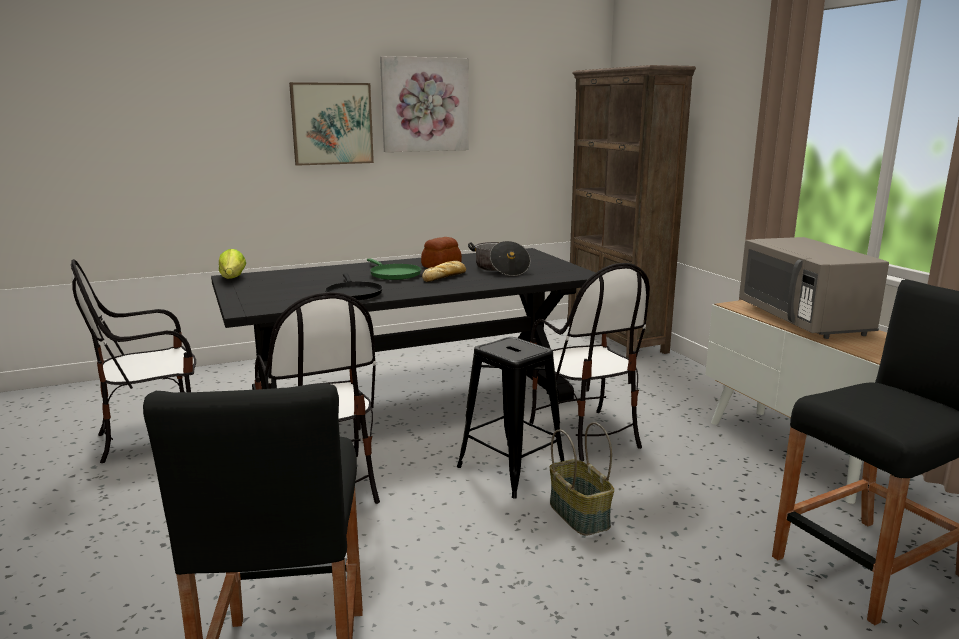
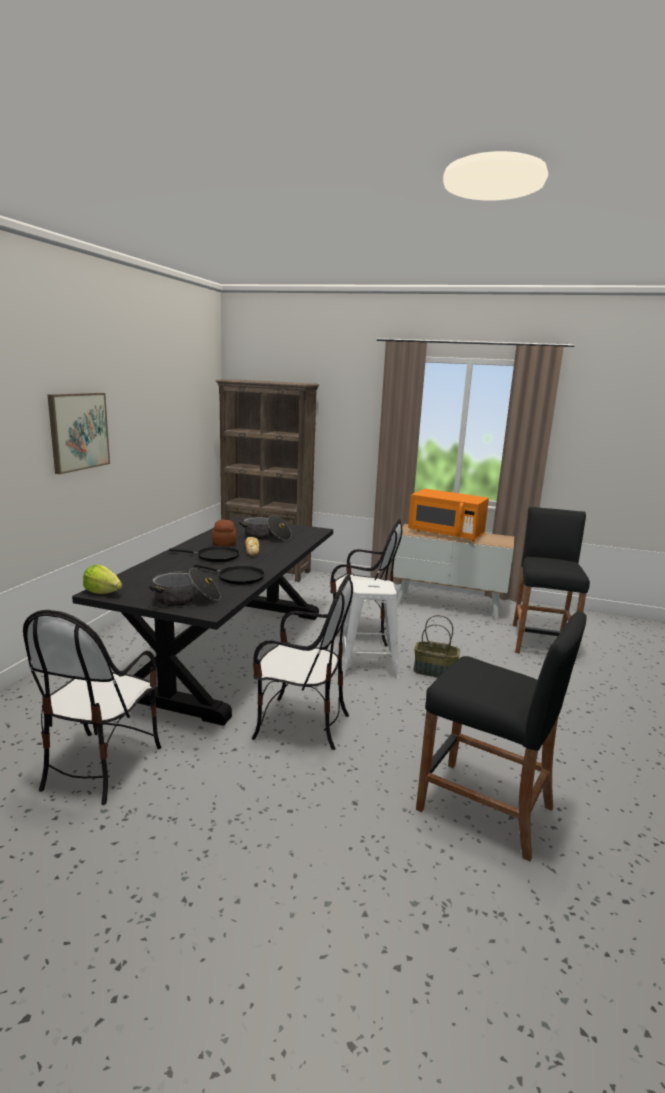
camera: 50 degrees left, 0 degrees up
(261, 297) = (186, 599): none -> cooking pot
(393, 274) = (215, 557): green frying pan -> black frying pan
(424, 104) = (134, 409): picture -> none
(511, 469) = (367, 665): black stool -> white stool
(802, 320) = (446, 534): grey microwave -> orange microwave

